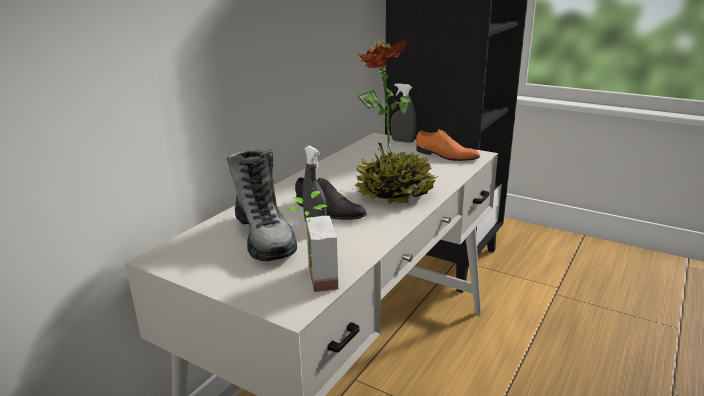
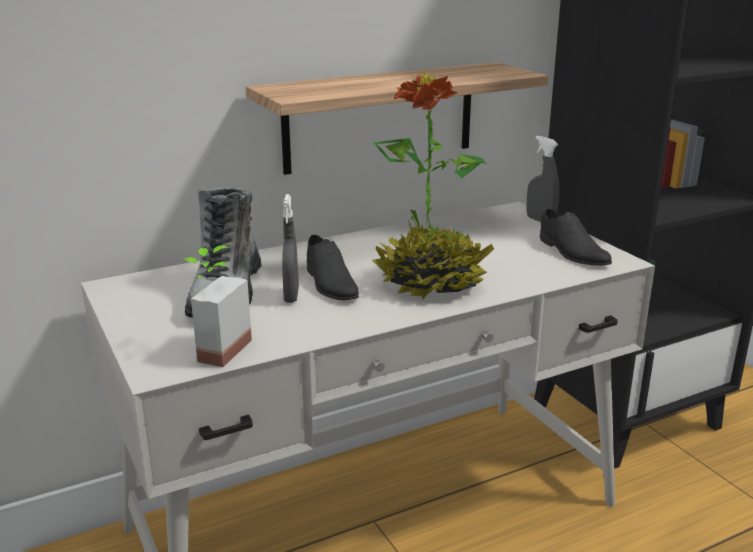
camera: 30 degrees right, 0 degrees up
(300, 83) = (380, 117): none -> shelf
(446, 155) = (571, 252): orange shoe -> black shoe

